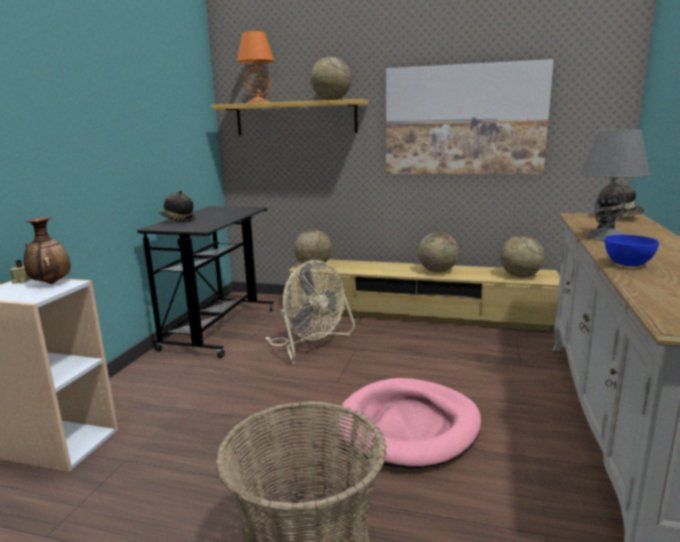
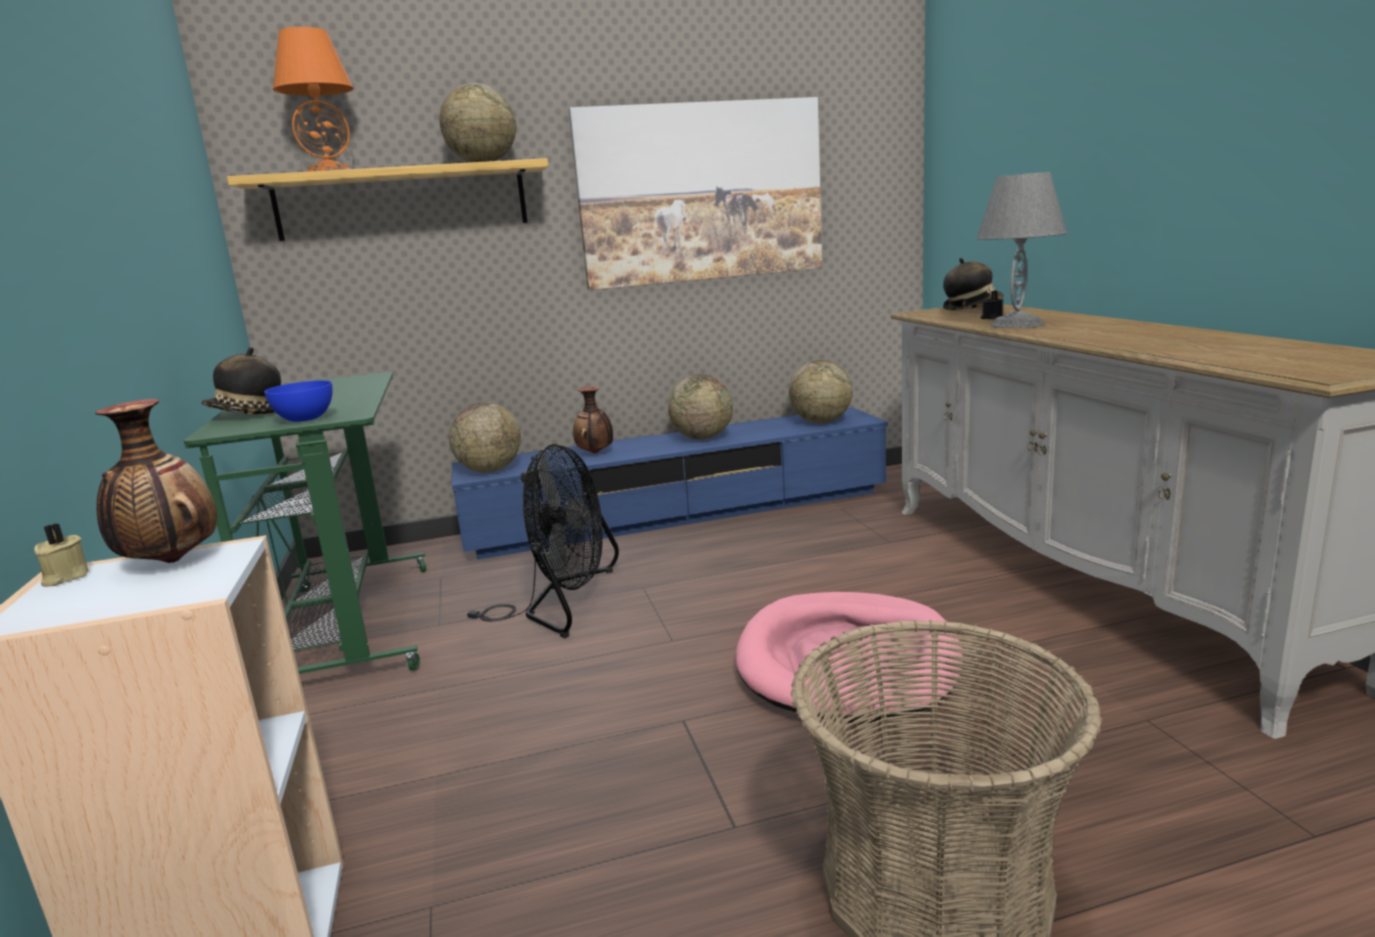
camera: 30 degrees left, 0 degrees up
(219, 329) = (351, 626): black desk -> green desk
(308, 345) = (559, 603): beige fan -> black fan
(372, 268) = (596, 453): none -> vase
(418, 313) = (679, 514): beige tv stand -> blue tv stand
(628, 264) = (1116, 341): blue bowl -> blue bowl (305, 419)

